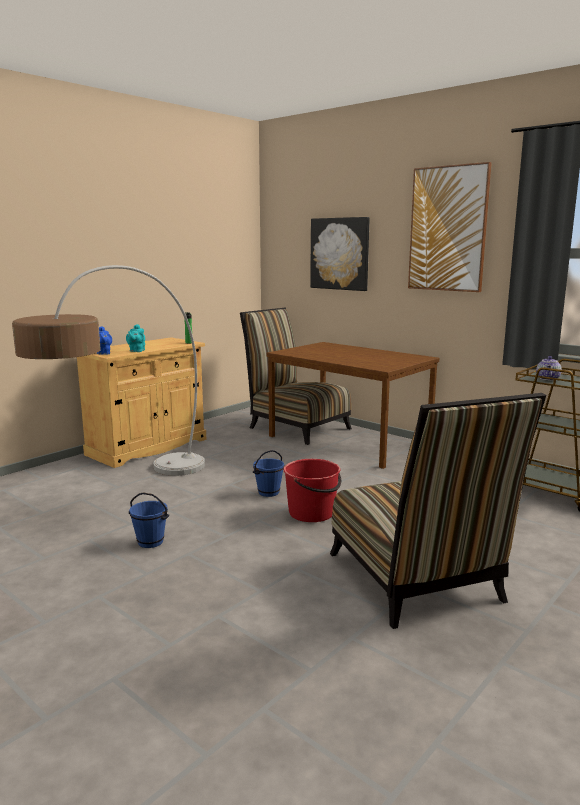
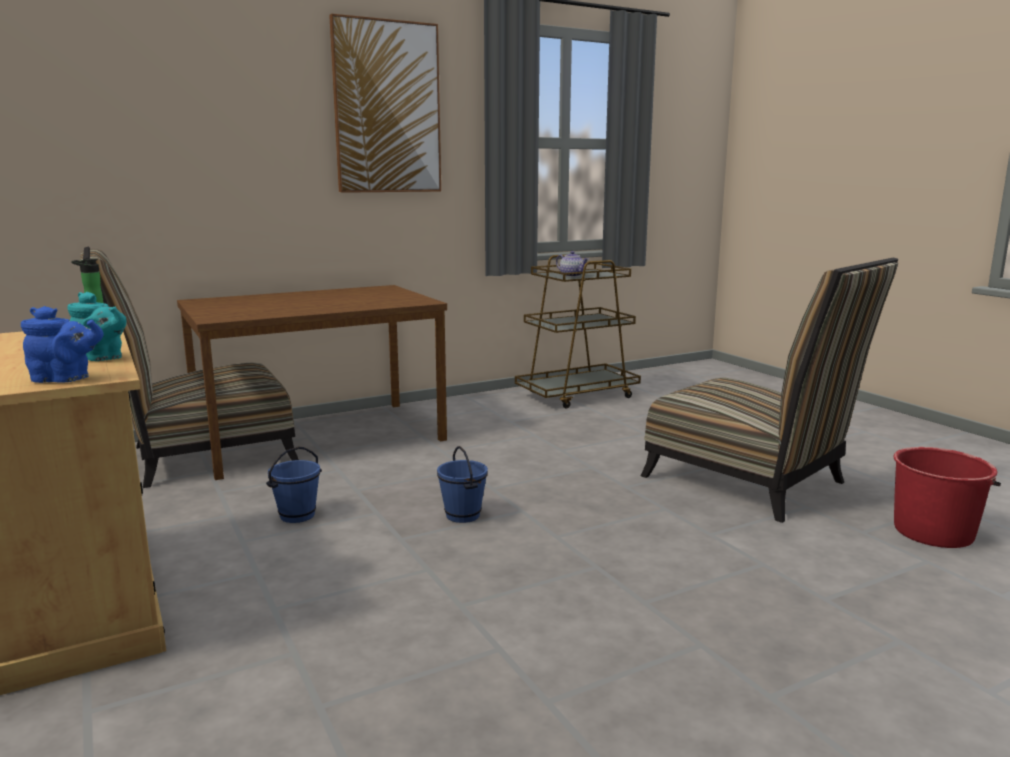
camera: 70 degrees left, 0 degrees up
(122, 488) = (307, 647): floor lamp -> none
(150, 542) = (589, 632): blue bucket -> blue bucket (297, 516)
(312, 513) = (555, 500): red bucket -> red bucket (933, 532)
(340, 254) = (196, 141): picture -> none
(418, 582) = (753, 483): chair -> chair turned 45 degrees clockwise

